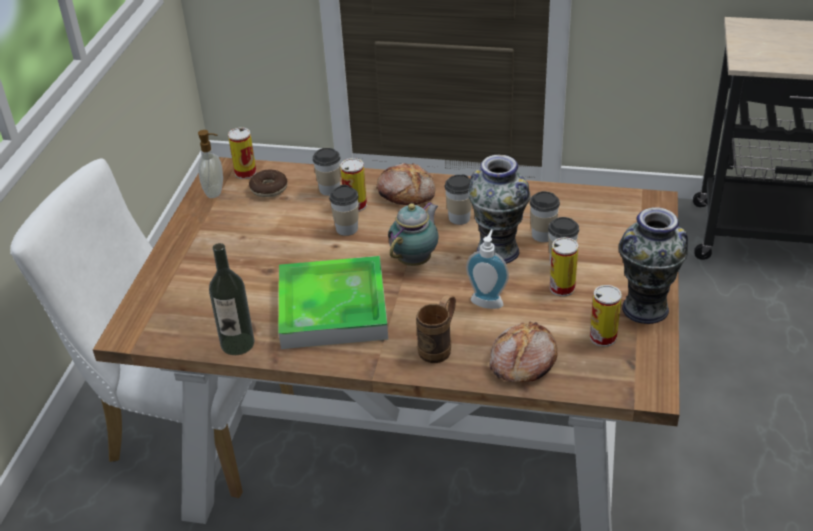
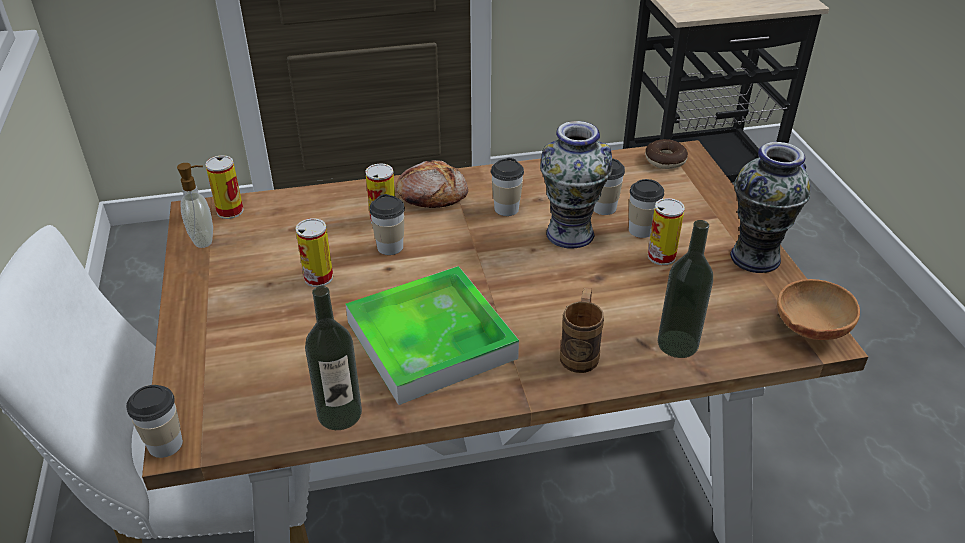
camera: 25 degrees left, 0 degrees up
(269, 189) = (269, 222): donut -> donut (665, 160)
(329, 189) = (343, 209): cup -> cup (165, 444)
(416, 260) = (490, 263): teapot -> none
(488, 300) = (596, 287): soap dispenser -> none
(521, 361) = (677, 344): bread -> bottle
(603, 337) = (738, 296): can -> can (318, 277)
(644, 378) = (809, 328): none -> brown bowl

